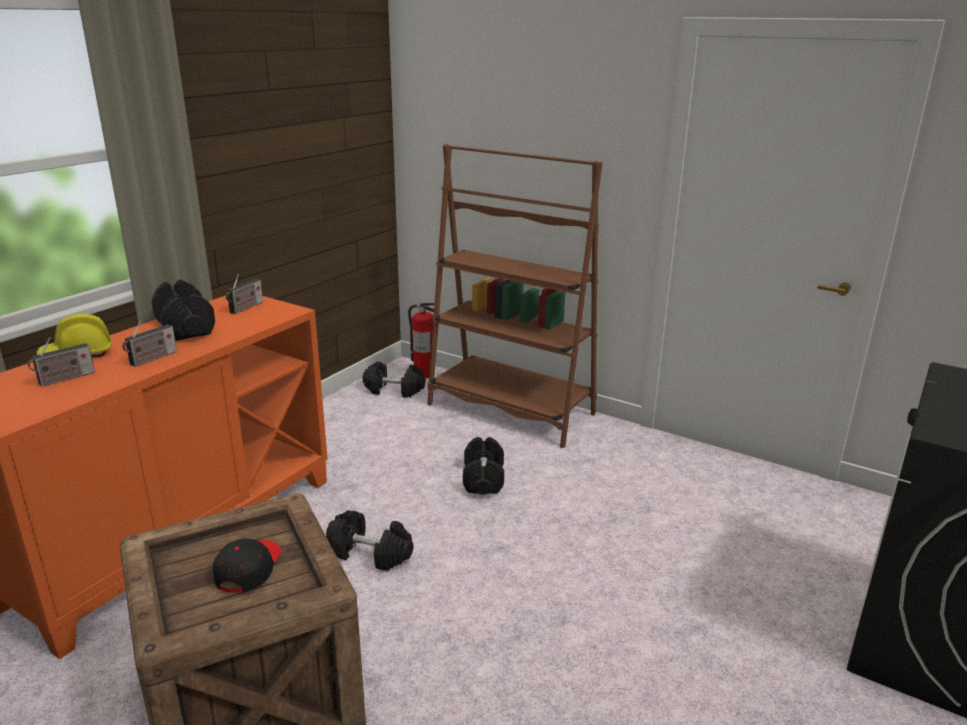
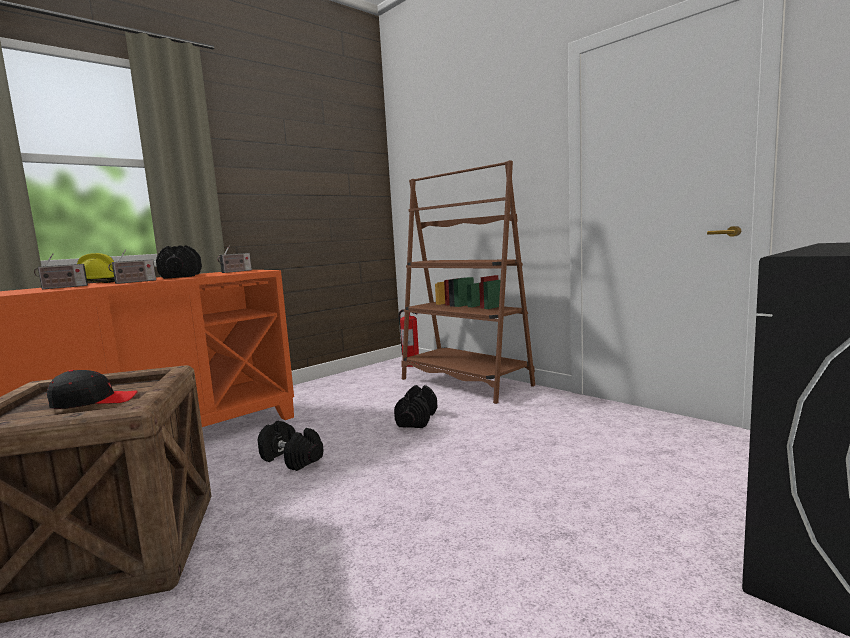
camera: 15 degrees right, 15 degrees down
(248, 569) = (94, 401): black cap -> black cap turned 45 degrees clockwise
(394, 390) = (382, 372): black dumbbell -> none

